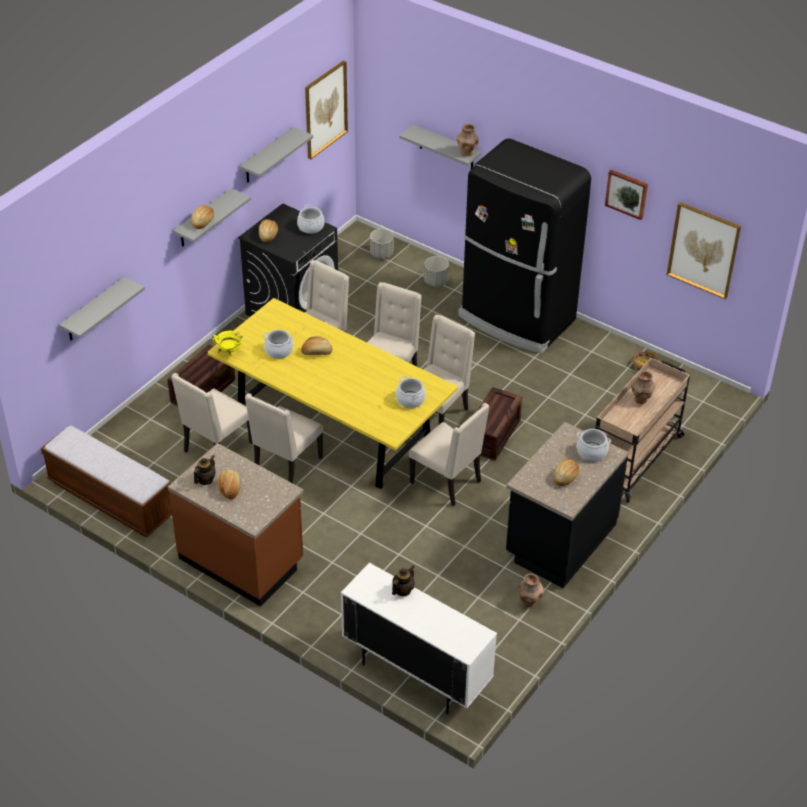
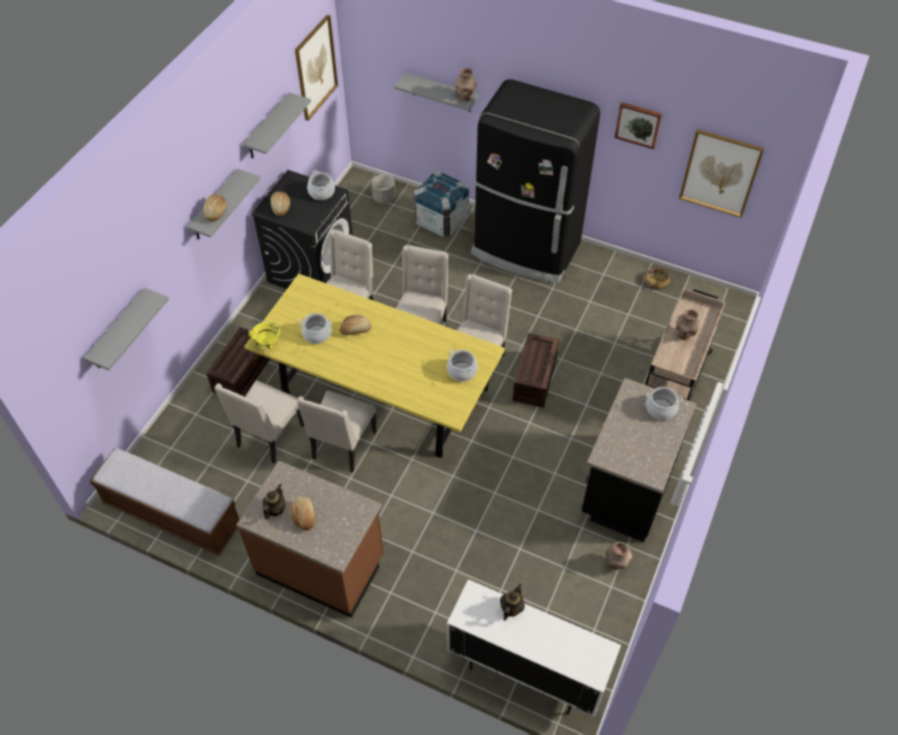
camera: 10 degrees left, 10 degrees up
(435, 281) = (441, 220): grey planter -> crate
(447, 482) = (504, 439): beige chair -> none
(565, 477) = (643, 443): bread -> none

